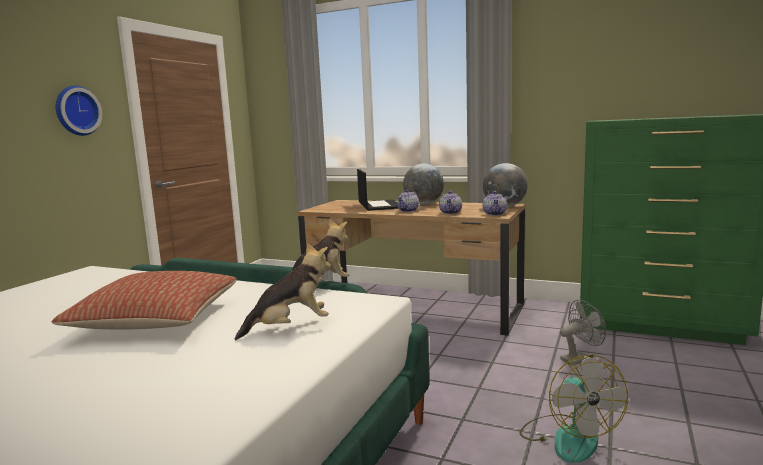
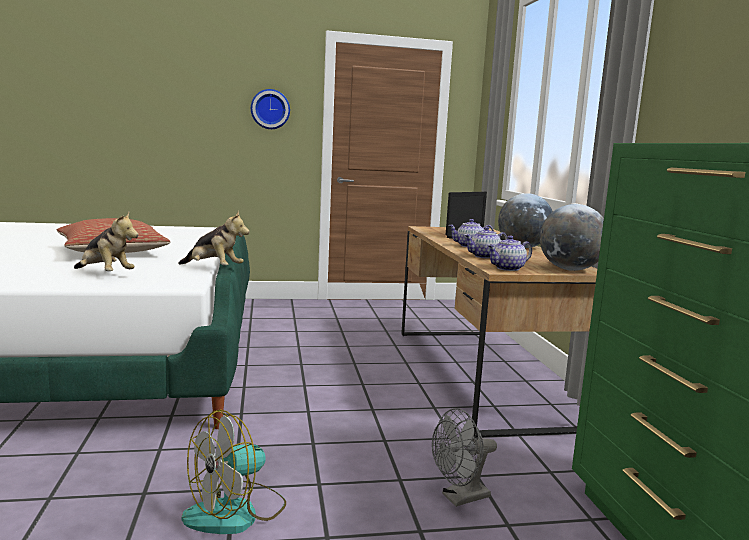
camera: 55 degrees right, 0 degrees up
(580, 359) = (460, 498): grey fan -> grey fan turned 120 degrees clockwise

